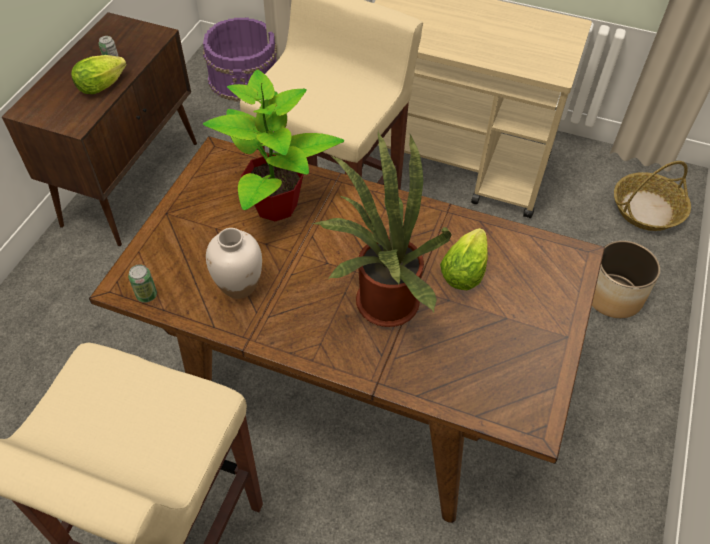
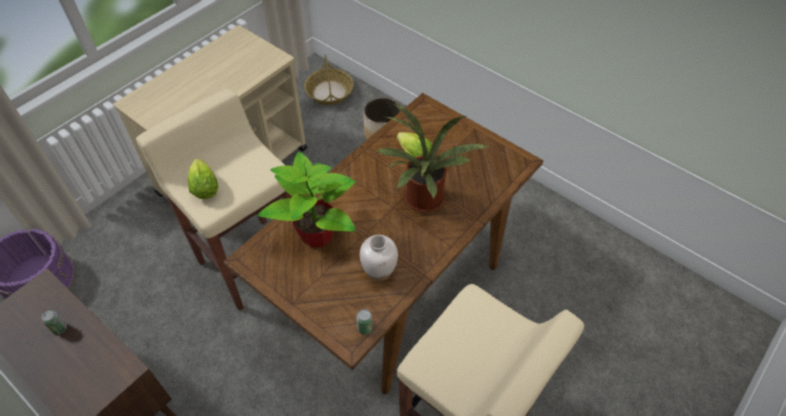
camera: 70 degrees left, 0 degrees up
(104, 85) = (86, 339): lettuce -> lettuce (204, 186)

